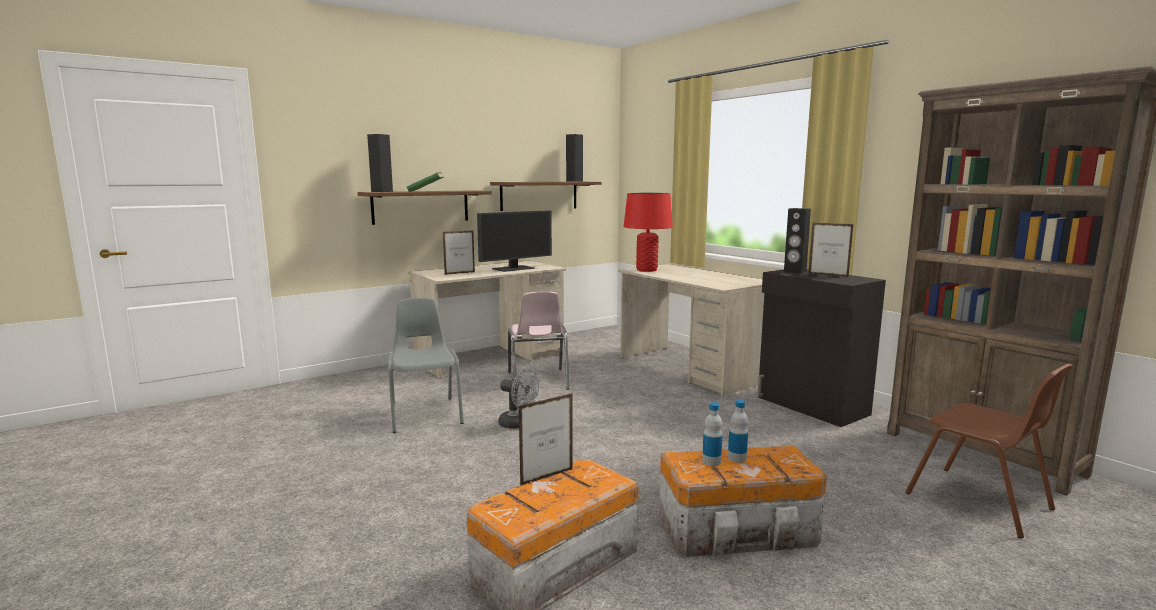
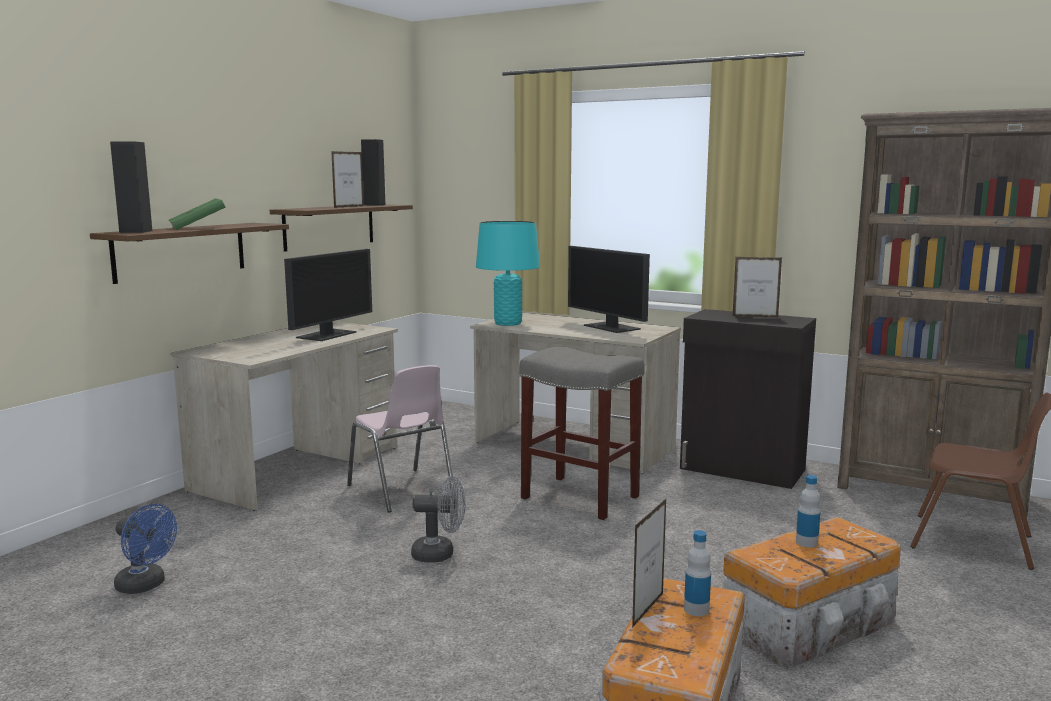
camera: 25 degrees left, 0 degrees up
(340, 410) = (146, 586): none -> blue fan
(425, 413) = (292, 565): grey chair -> none
(460, 273) = (261, 349): picture frame -> picture frame (349, 207)
(646, 270) = (508, 323): red table lamp -> turquoise table lamp
(654, 404) = (578, 497): none -> grey stool
(711, 461) = (788, 552): bottle -> bottle (696, 609)
(720, 278) = (612, 327): none -> monitor
(795, 271) = (714, 314): black speaker -> none

